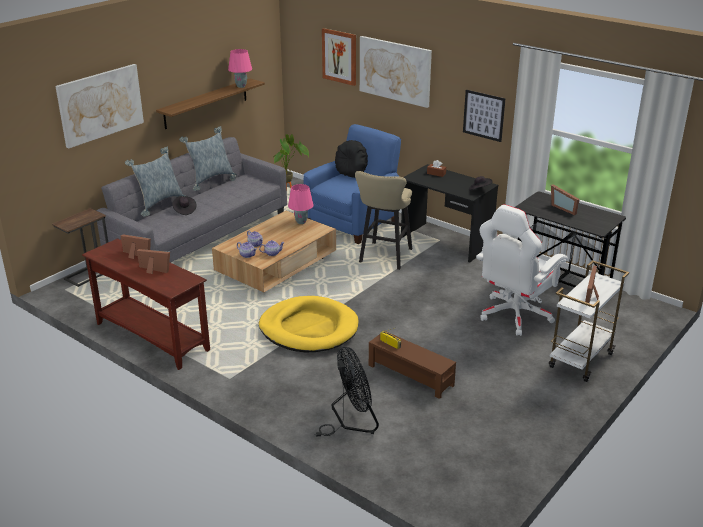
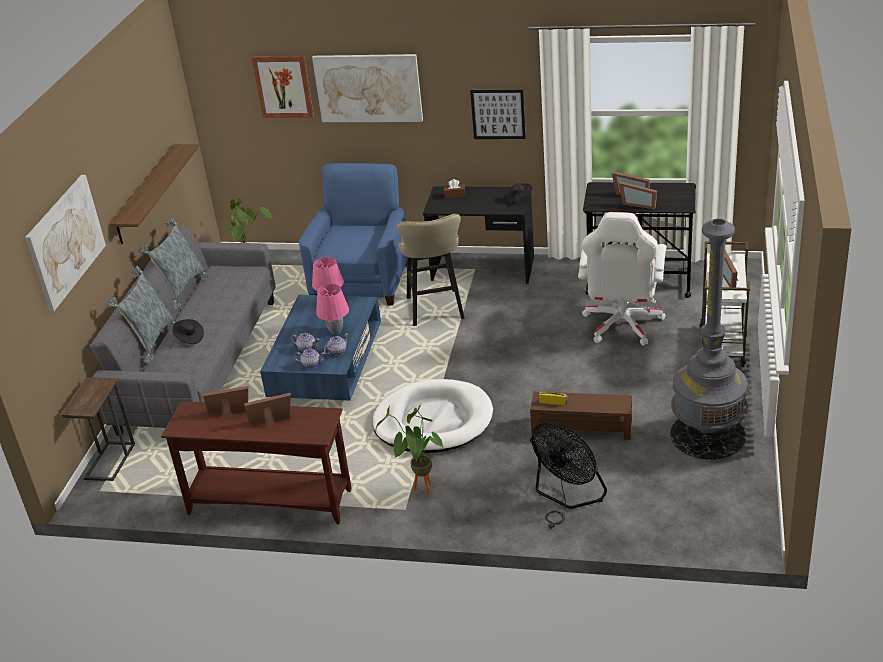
camera: 25 degrees left, 5 degrees up
(241, 86) = (177, 158): pink table lamp -> pink table lamp (336, 331)
(251, 372) = (420, 493): none -> potted plant
(276, 266) = (326, 365): brown coffee table -> blue coffee table
(309, 328) = (433, 421): yellow dog bed -> white dog bed
(351, 174) = (344, 226): black pillow -> none
(505, 420) = (707, 435): none -> grey floor lamp
(562, 217) = (638, 204): none -> picture frame

